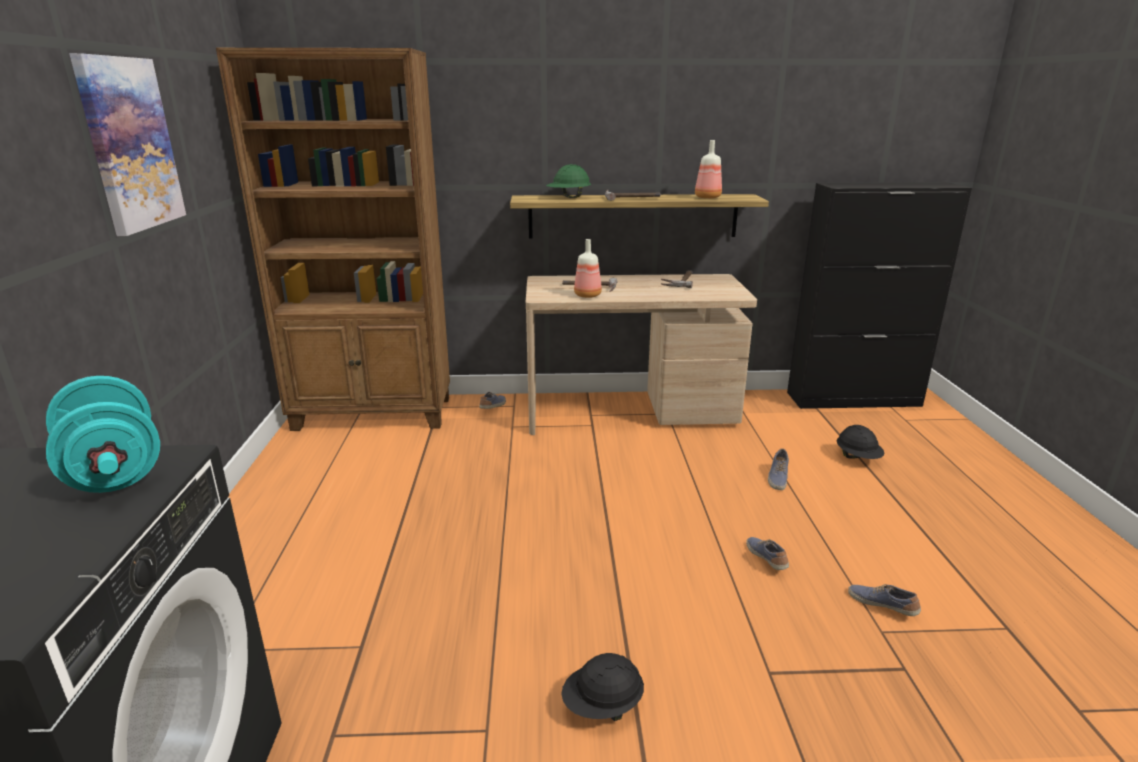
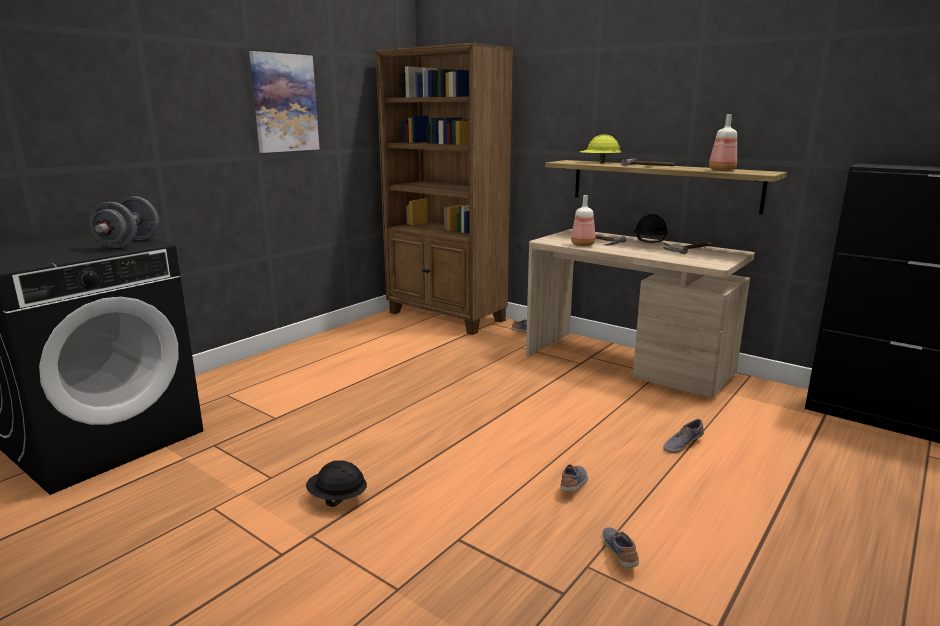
camera: 40 degrees right, 5 degrees down
(114, 471) = (129, 243): turquoise dumbbell -> grey dumbbell
(568, 197) = (599, 163): green hard hat -> yellow hard hat
(858, 458) = (798, 461): black hard hat -> black hard hat (650, 242)

